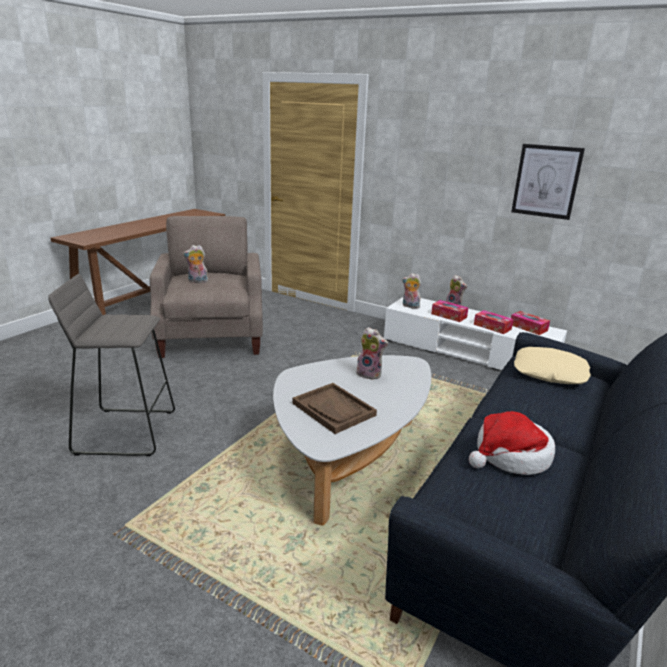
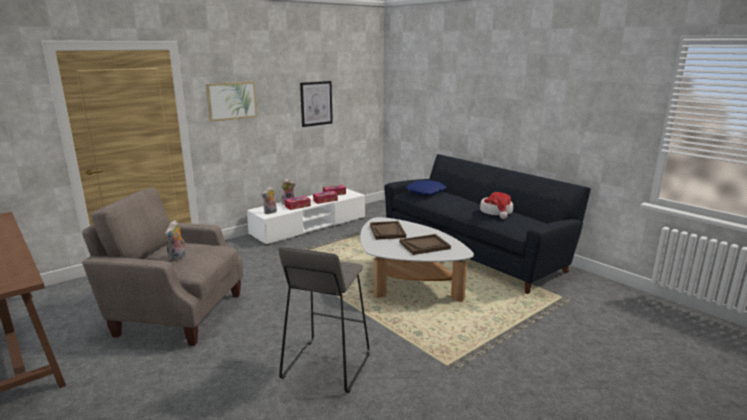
camera: 70 degrees left, 5 degrees down
(370, 374) = (387, 231): plush toy -> brown tray
(416, 154) = (231, 100): none -> picture
(549, 373) = (426, 192): beige pillow -> blue pillow

